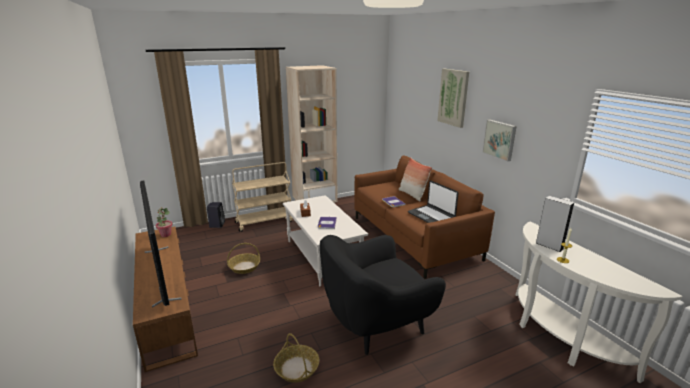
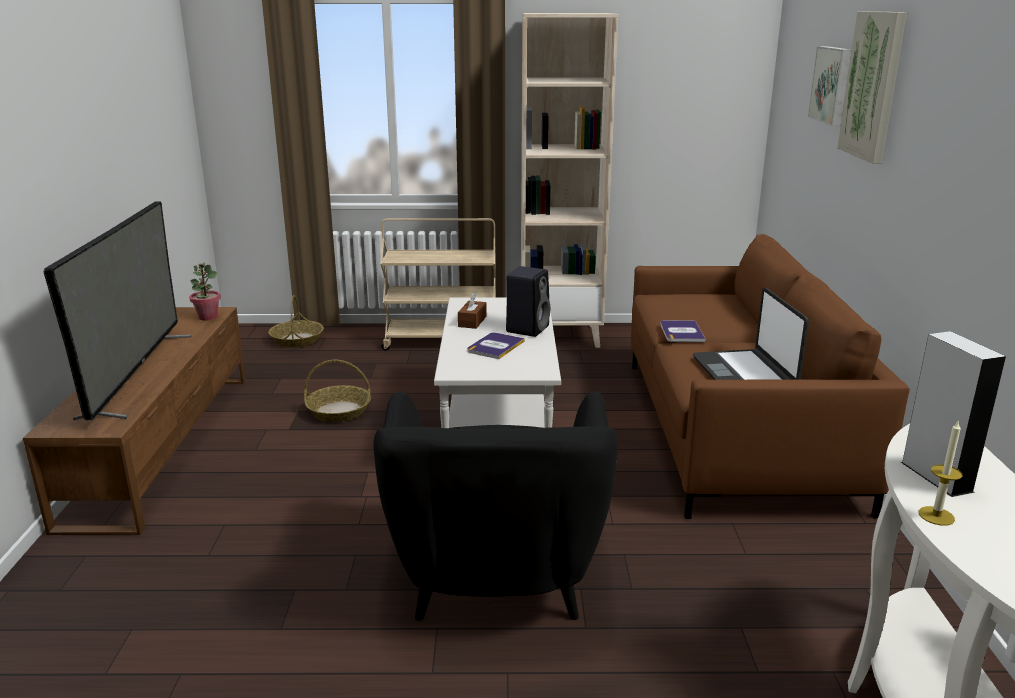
camera: 25 degrees right, 0 degrees up
(217, 224) = (355, 331): black speaker -> black speaker (527, 328)
(296, 368) = (275, 608): basket -> basket (297, 340)
(375, 323) = (496, 575): black armchair -> black armchair turned 90 degrees counterclockwise
(412, 195) = (744, 326): pillow -> none
(500, 139) = (943, 192): picture -> picture (833, 85)

